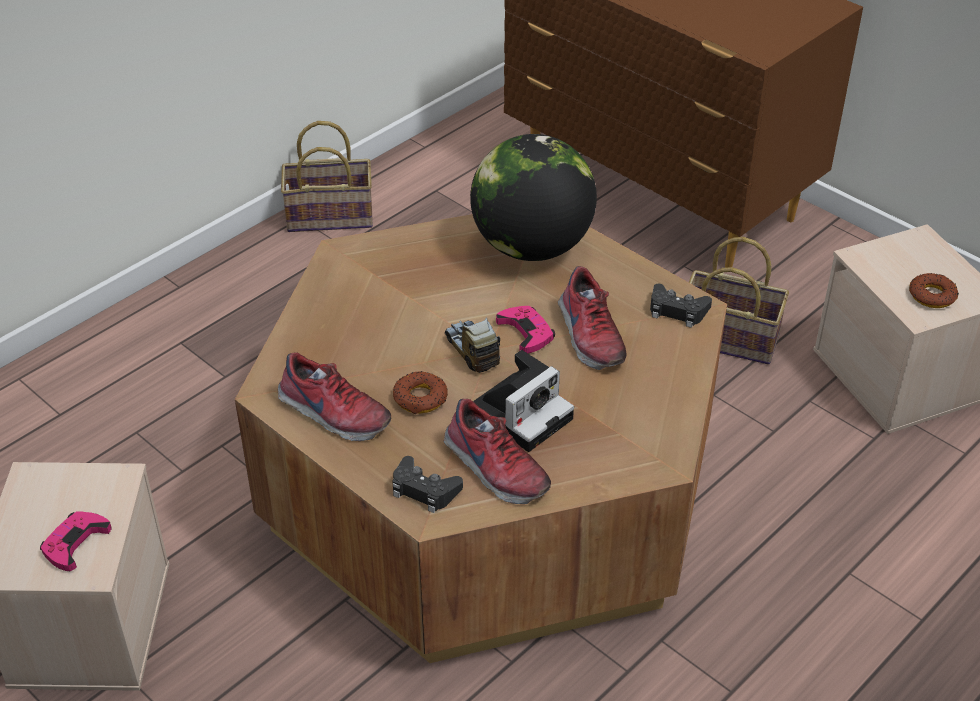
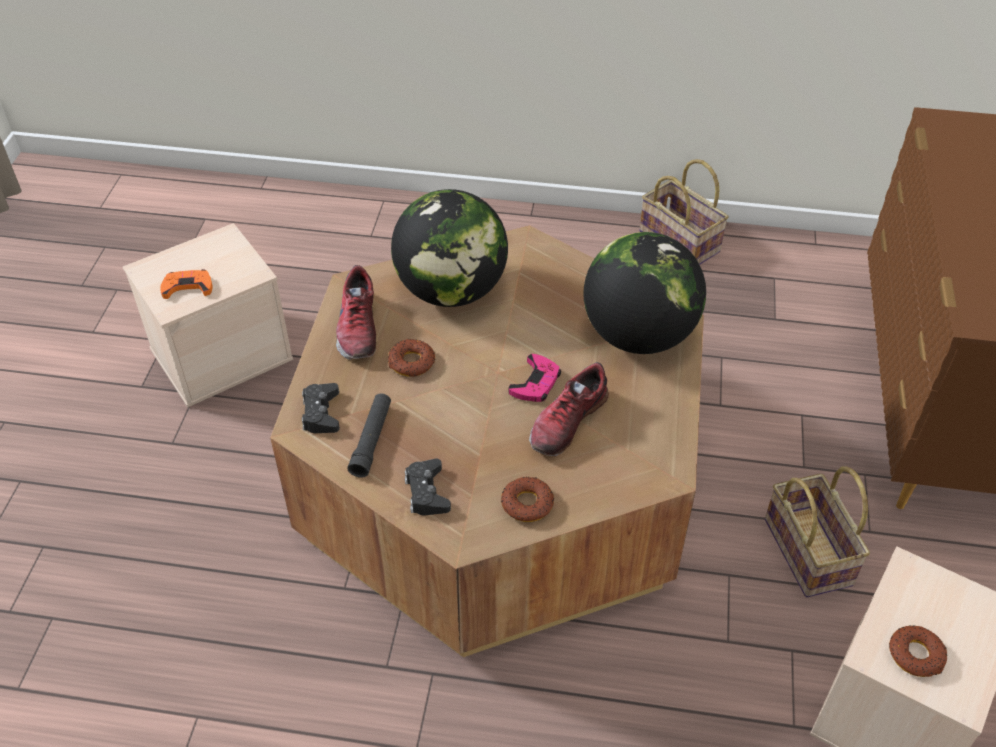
camera: 55 degrees right, 5 degrees up
(75, 543) = (188, 287): pink game controller -> orange game controller
(353, 329) = (451, 291): none -> globe
(472, 352) = (485, 364): toy truck -> none
(493, 469) = (371, 440): shoe -> black flashlight
(523, 412) = (445, 426): camera -> none
(659, 403) = (527, 503): none -> donut
(677, 311) = (652, 461): black game controller -> black game controller (427, 492)

